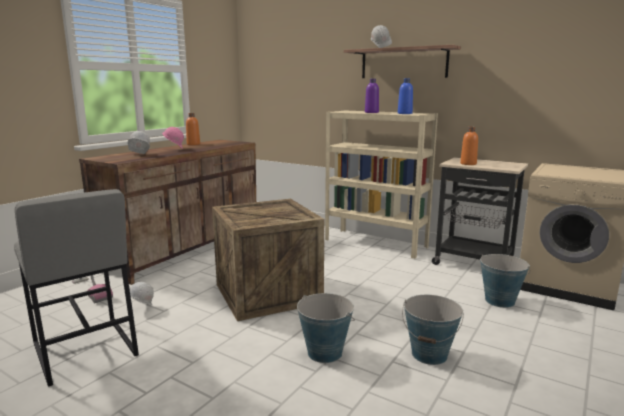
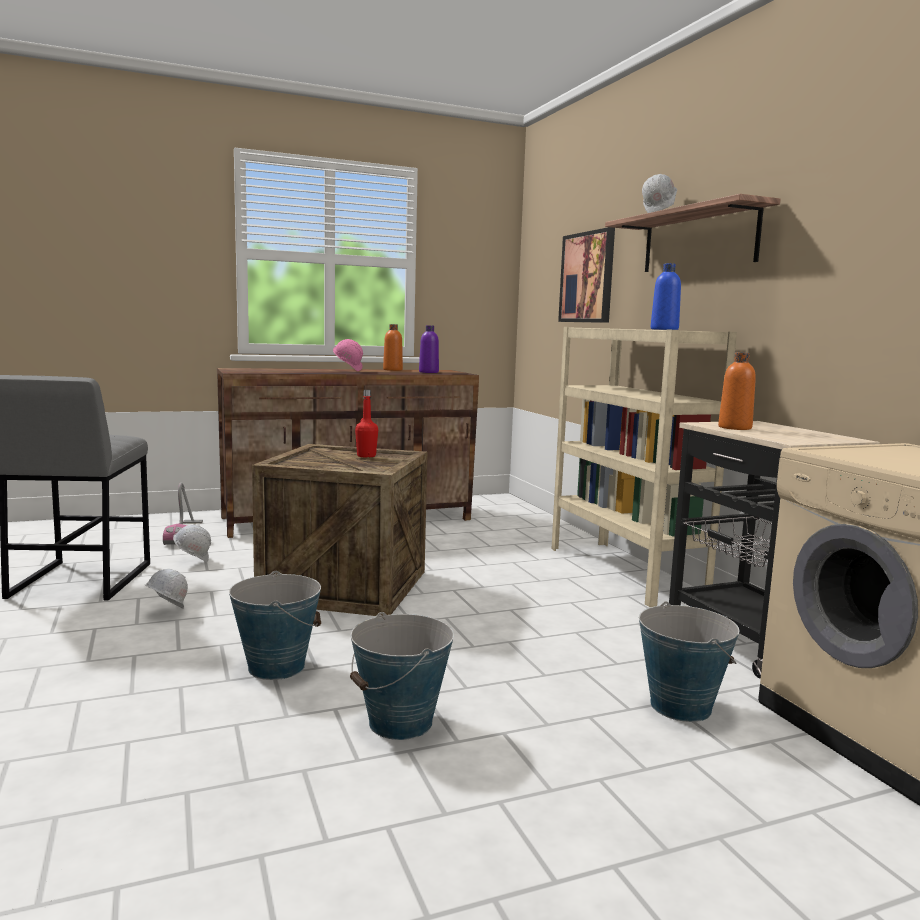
camera: 35 degrees right, 5 degrees down
(139, 155) = (283, 370): white hard hat -> white hard hat (166, 613)
(269, 208) = (366, 456): none -> red bottle
(310, 79) = (587, 277): none -> picture
(371, 112) = (624, 328): purple bottle -> purple bottle (428, 372)

